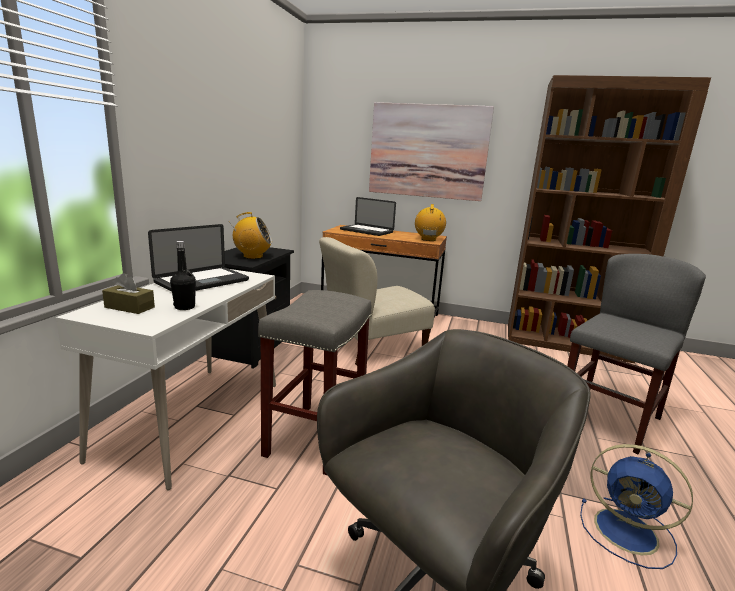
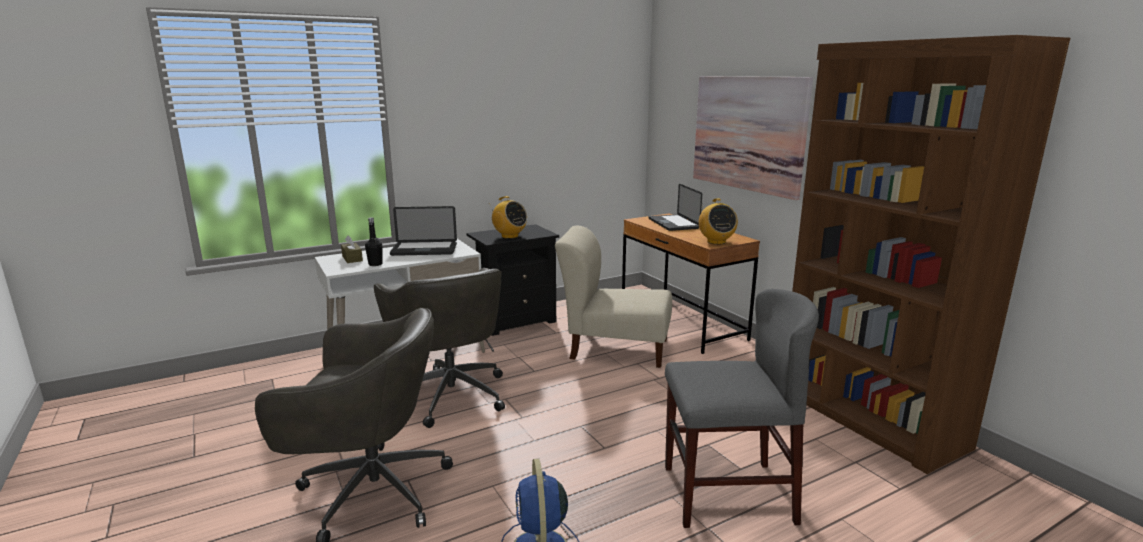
camera: 45 degrees right, 0 degrees up
(316, 438) = (450, 393): grey stool -> grey office chair
(428, 239) = (716, 242): radio -> radio turned 120 degrees clockwise

